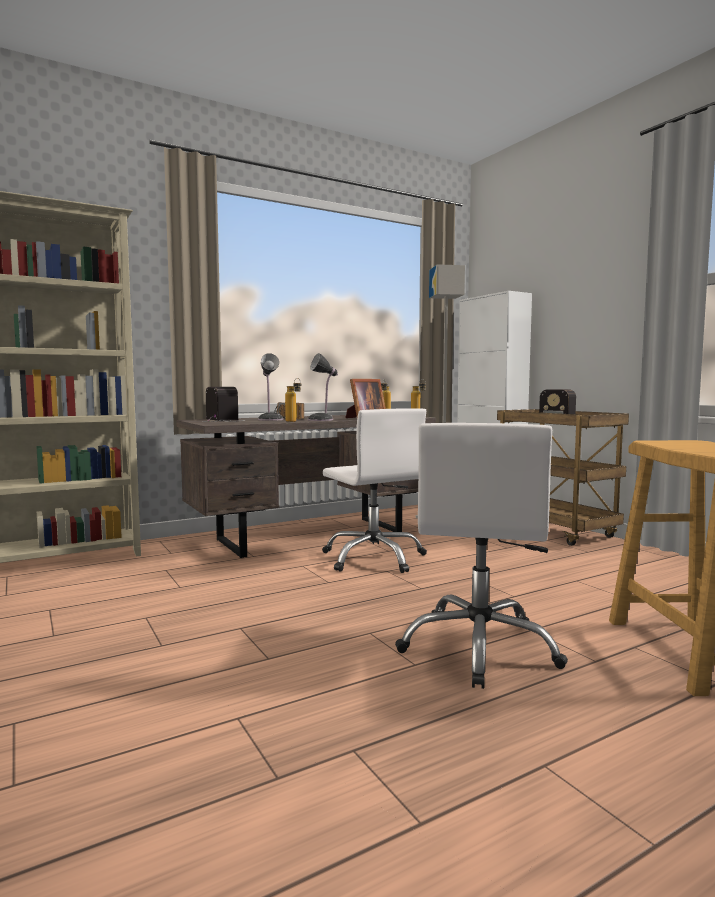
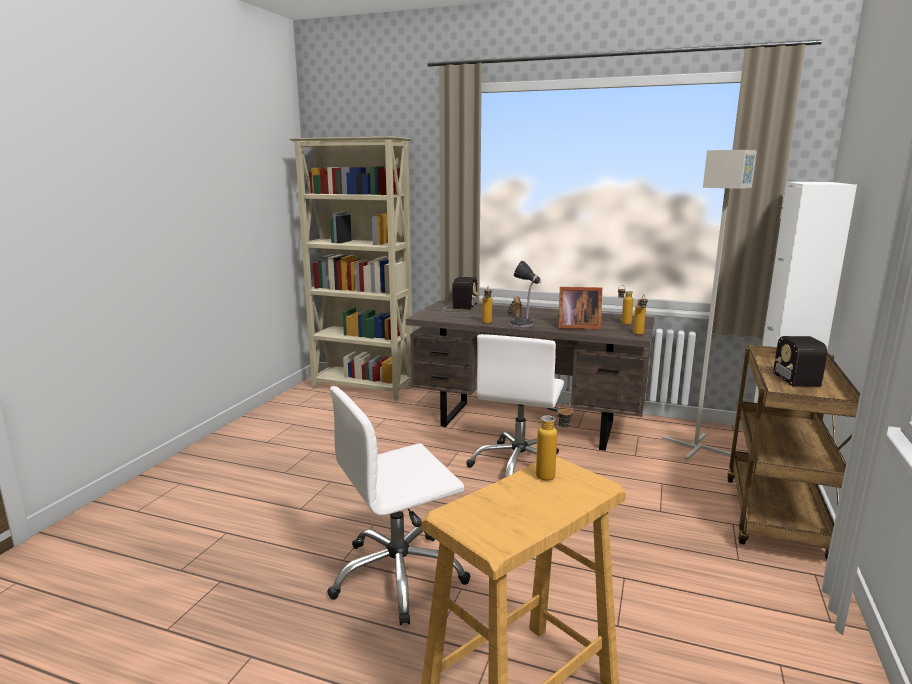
camera: 50 degrees right, 10 degrees up
(270, 419) = (492, 314): table lamp -> none
(671, 443) = (553, 475): none -> bottle

